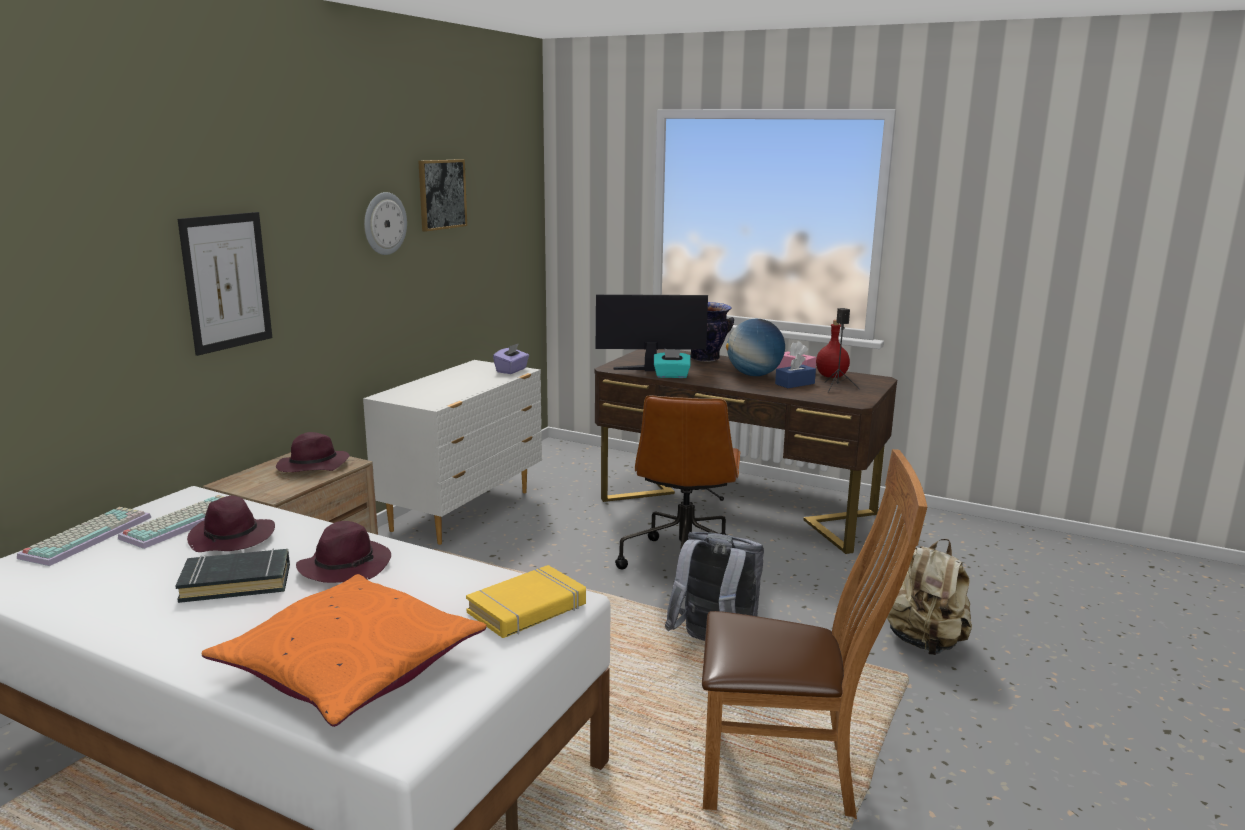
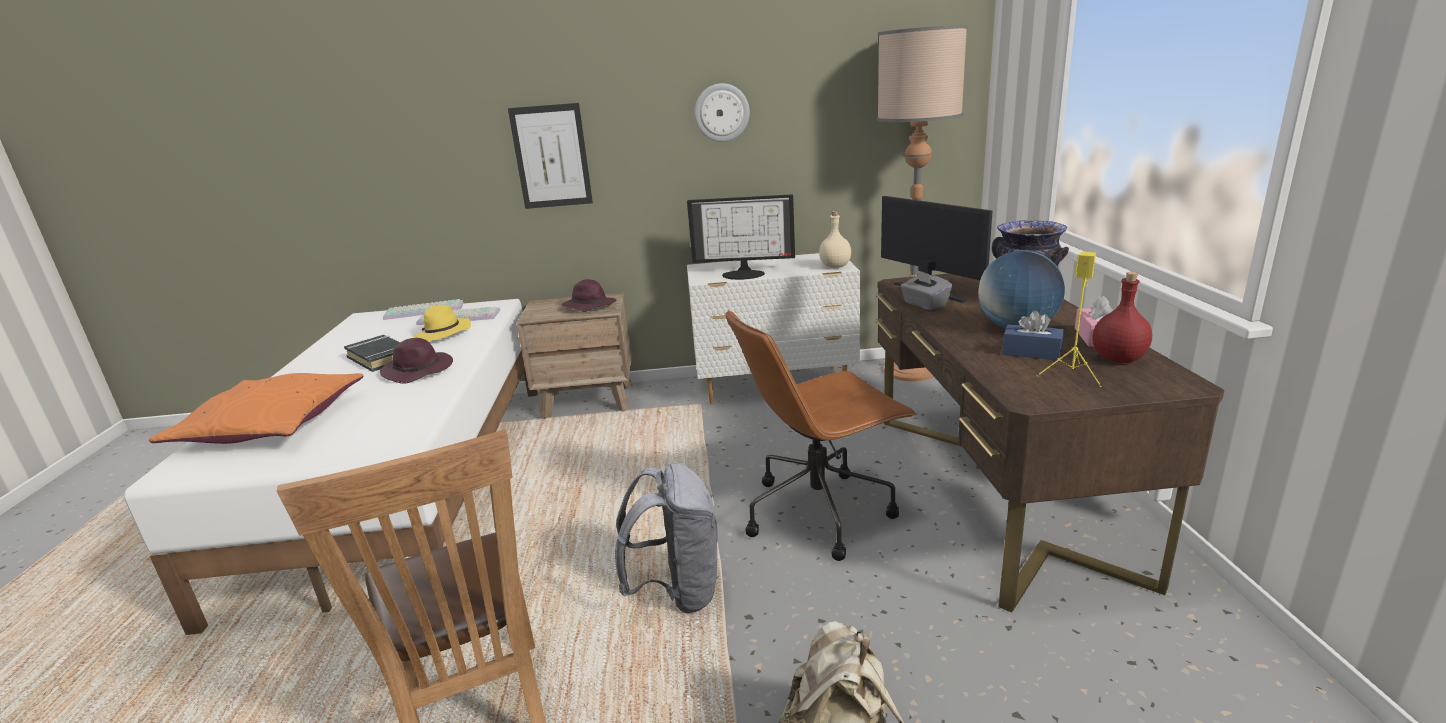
camera: 60 degrees right, 5 degrees up
(233, 538) = (443, 334): purple hat -> yellow hat
(441, 194) = (803, 83): picture -> none
(453, 391) = (744, 273): none -> monitor
(512, 370) = (835, 266): purple tissue box -> beige bottle
(527, 609) = (373, 442): yellow book -> none
(540, 463) = (911, 370): none -> floor lamp
(671, 376) = (924, 304): turquoise tissue box -> grey tissue box
(837, 388) = (1072, 375): black speaker -> yellow speaker

